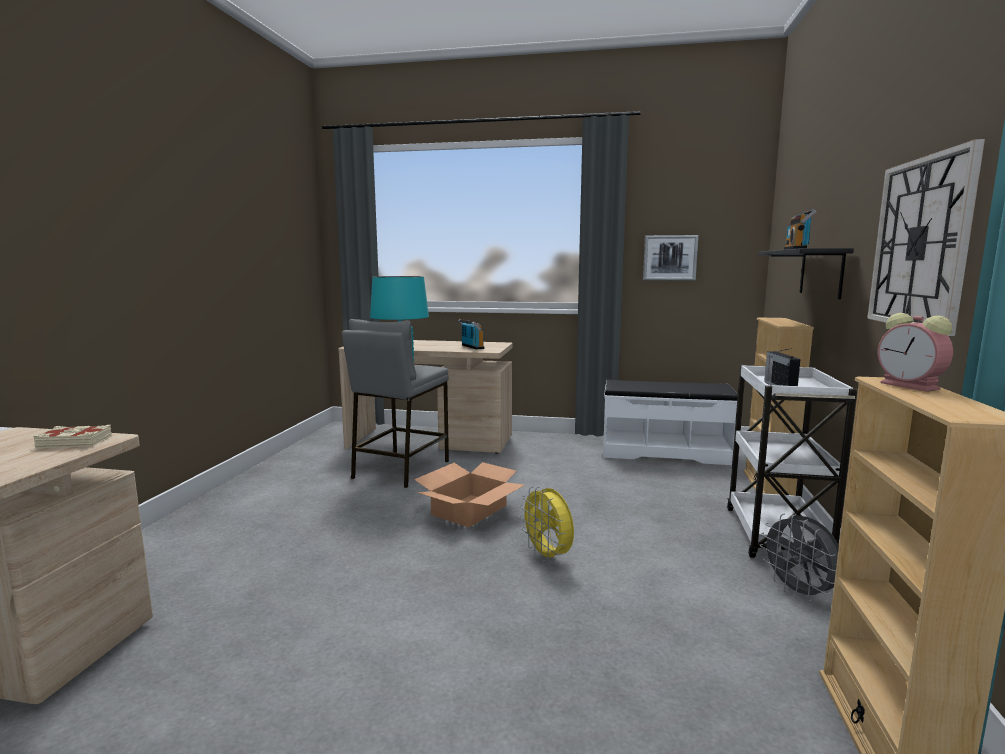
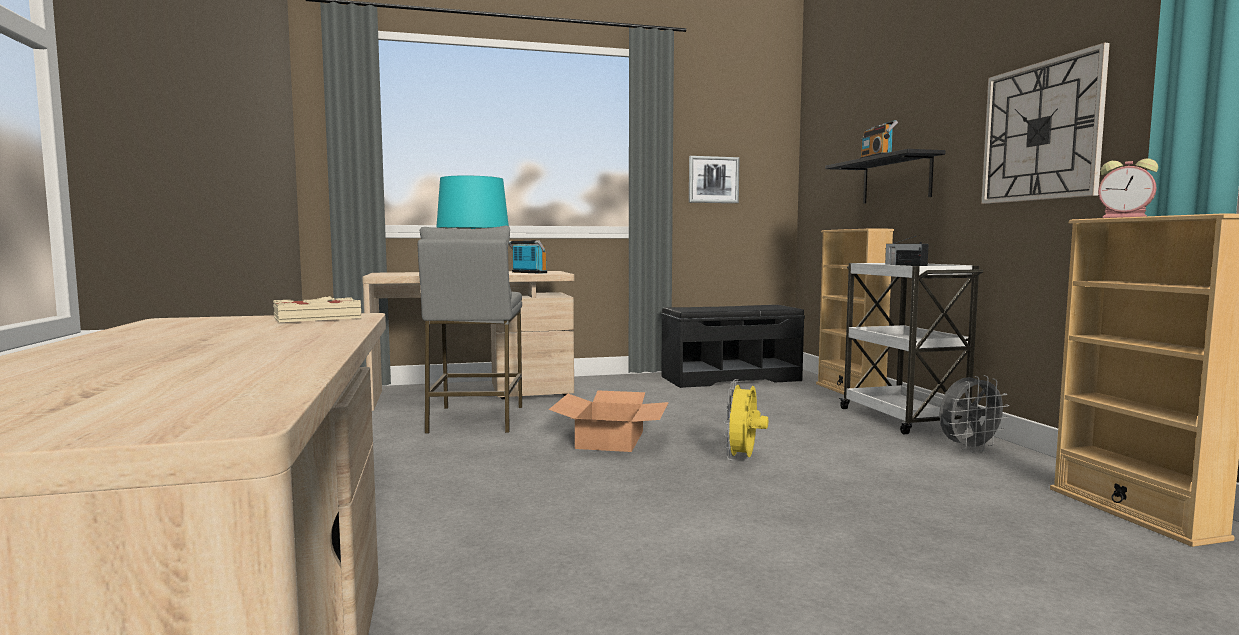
camera: 25 degrees left, 5 degrees down
(548, 556) = (743, 459): yellow fan -> yellow fan turned 75 degrees clockwise
(664, 452) = (730, 378): white bench -> black bench
(799, 592) = (969, 448): grey fan -> grey fan turned 60 degrees counterclockwise

